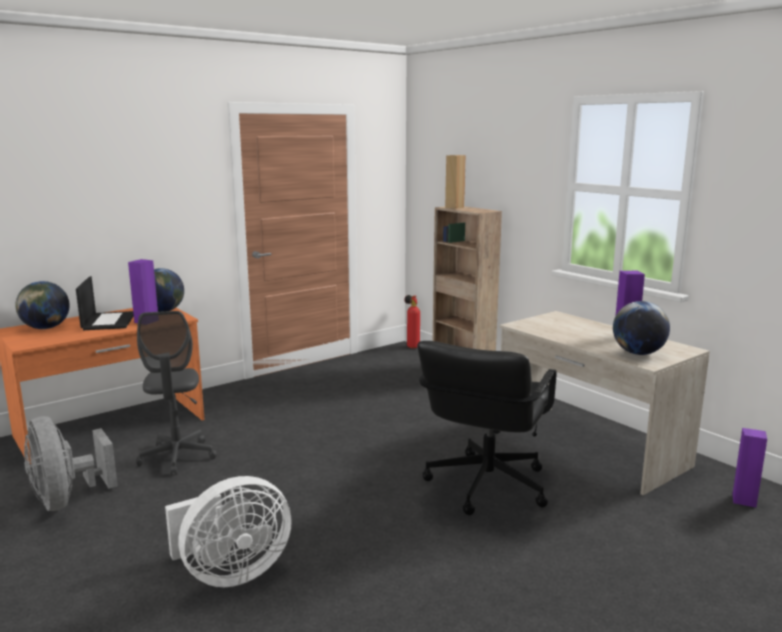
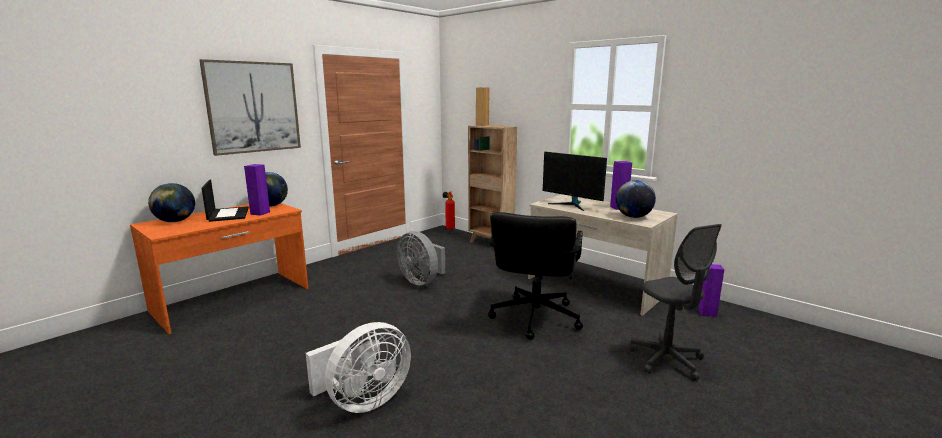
camera: 10 degrees left, 0 degrees up
(66, 500) = (208, 358): grey fan -> grey fan (421, 281)
(148, 185) = (253, 107): none -> picture
(177, 457) = (294, 317): grey office chair -> grey office chair (667, 360)
(559, 329) = (572, 205): none -> monitor

